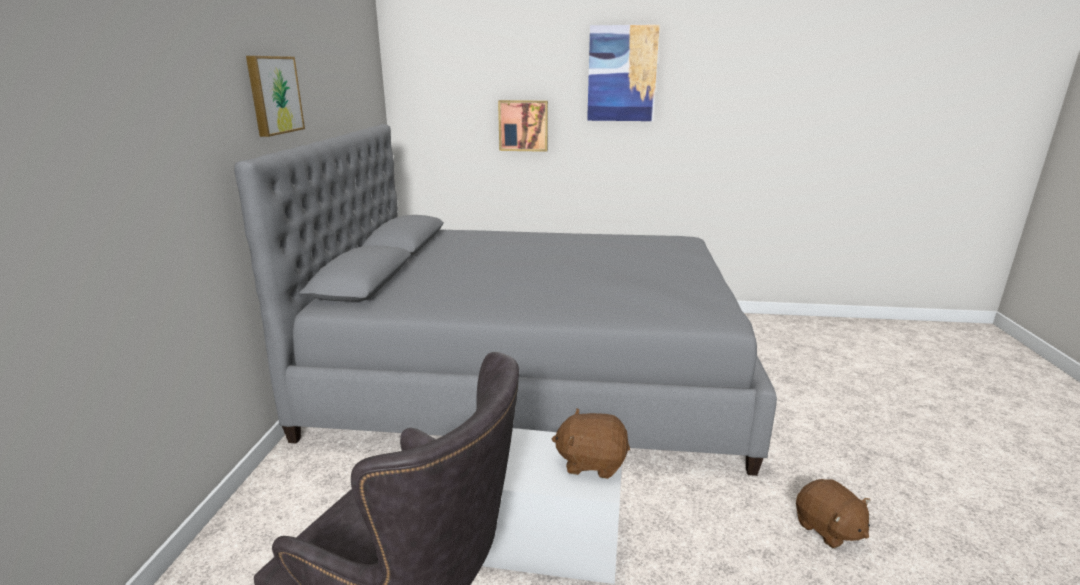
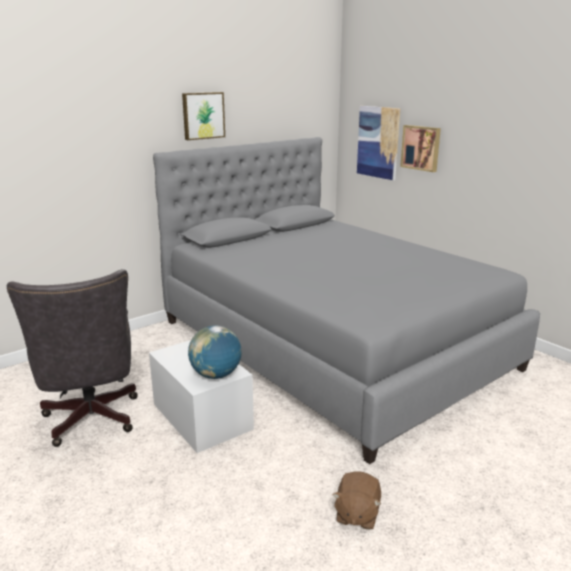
camera: 45 degrees right, 0 degrees up
(591, 462) = (216, 375): brown plush toy -> globe
(622, 74) = (501, 109): picture -> picture (378, 142)

